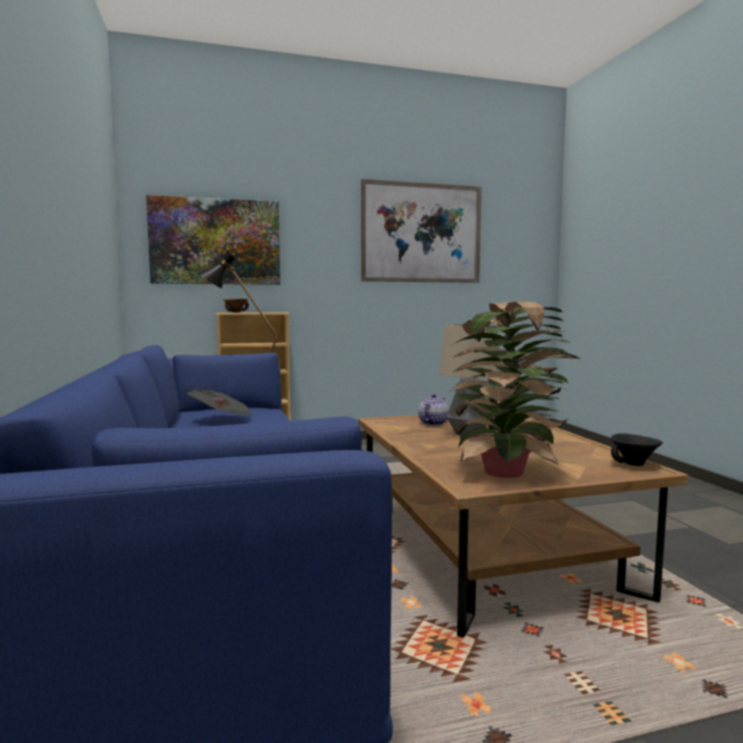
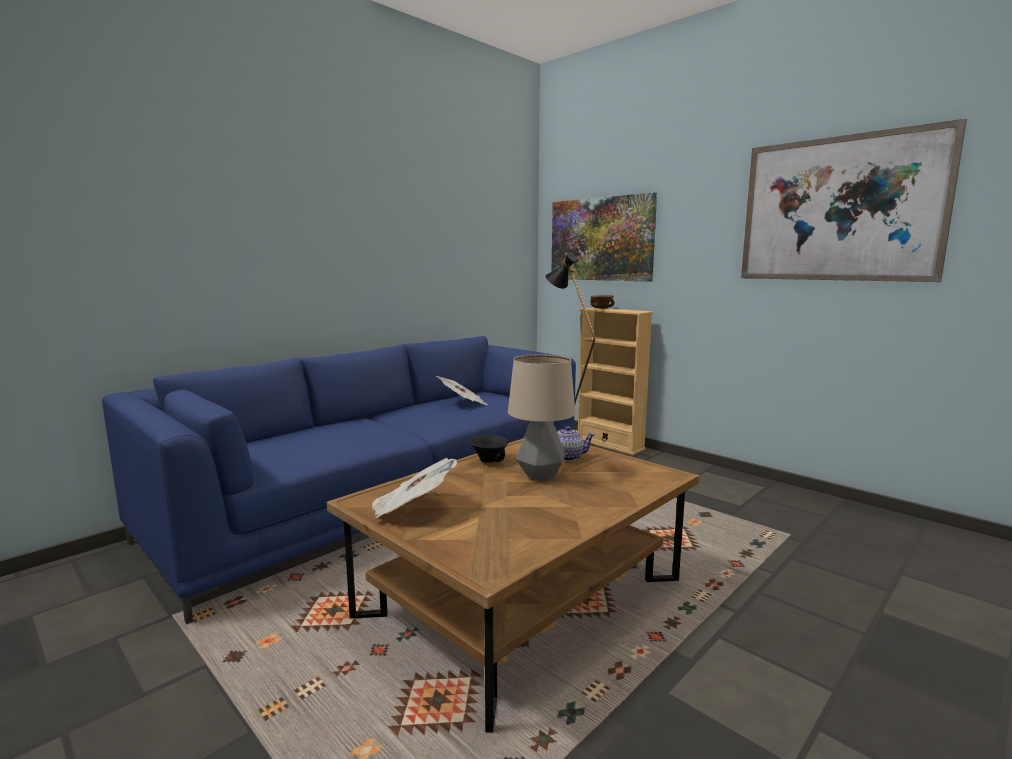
camera: 60 degrees right, 5 degrees up
(507, 473) = (412, 509): potted plant -> newspaper
(634, 464) = (499, 562): black bowl -> black bowl (487, 461)

